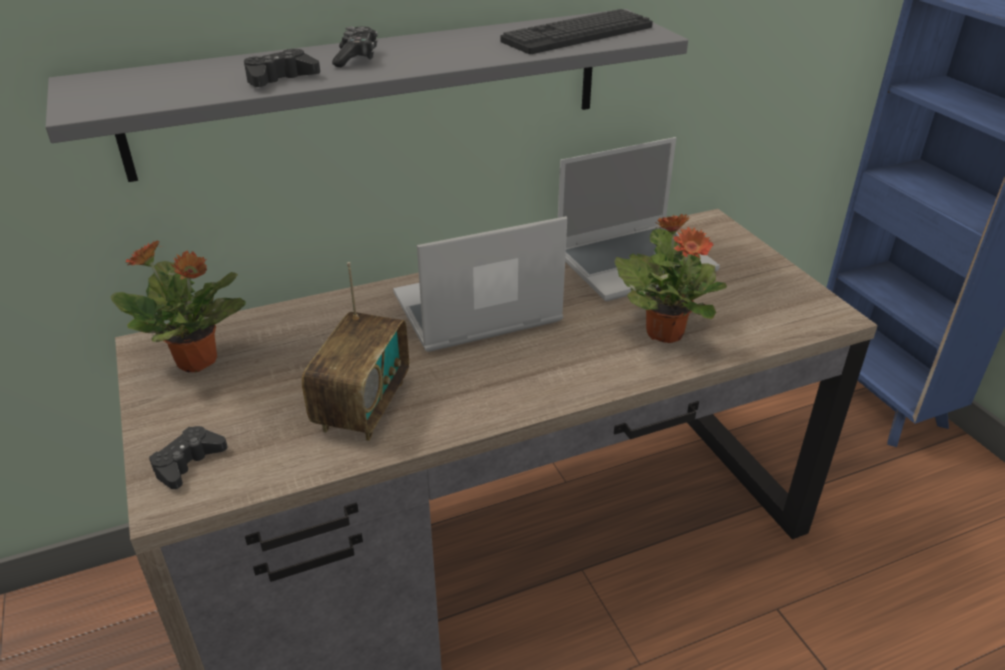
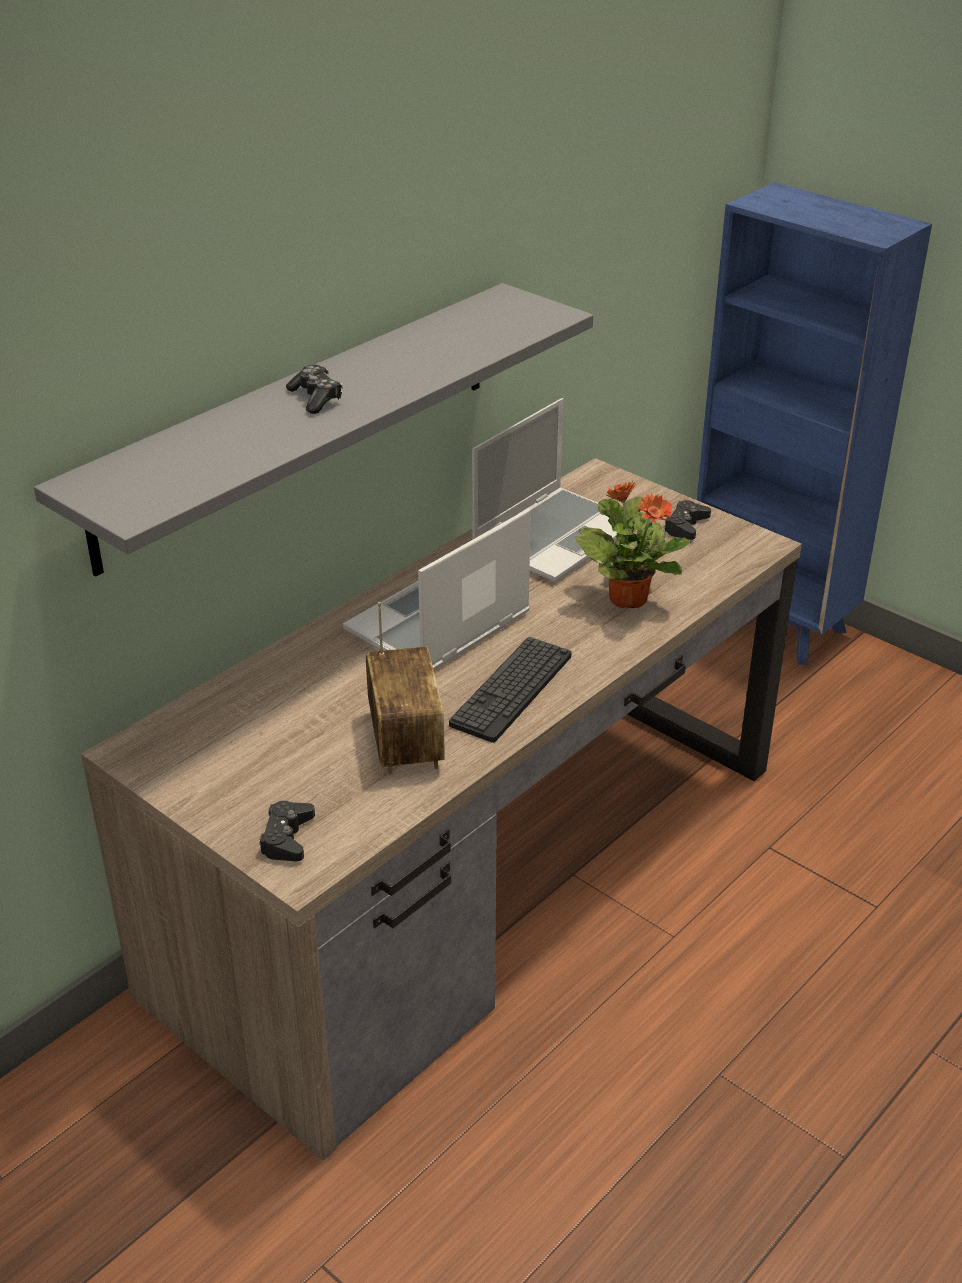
camera: 25 degrees left, 0 degrees up
(198, 361) = (200, 750): potted plant -> none
(280, 78) = (275, 438): black game controller -> black game controller (686, 526)
(578, 34) = (491, 327): keyboard -> keyboard (511, 690)

